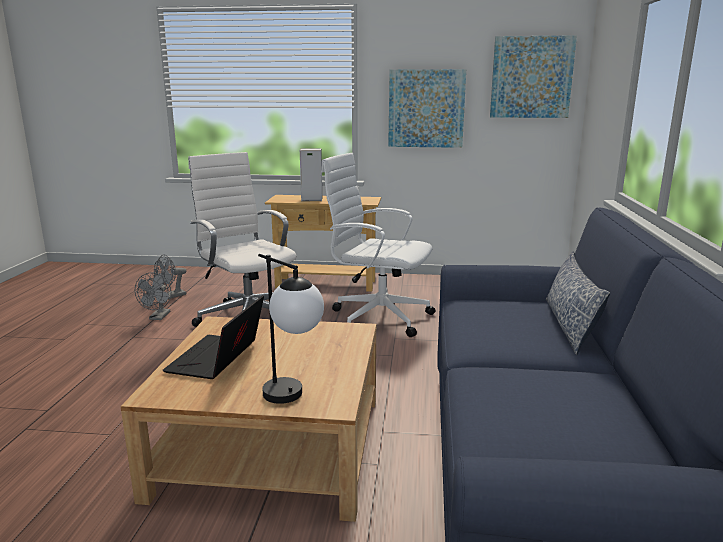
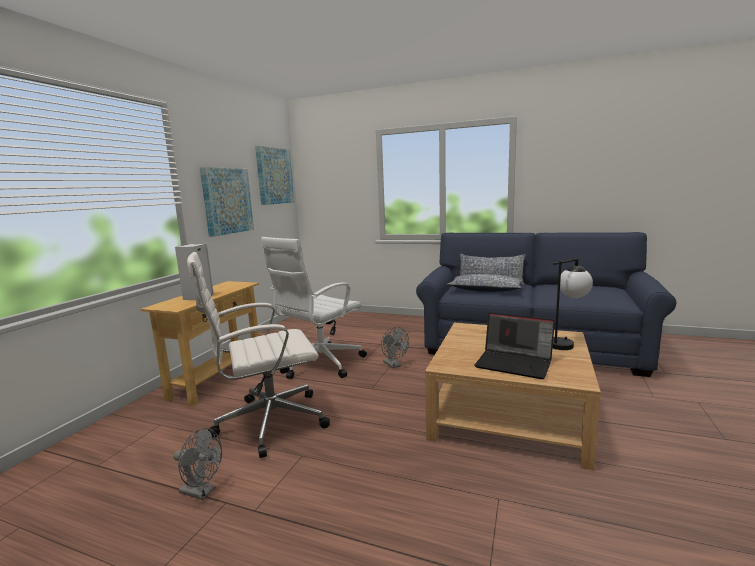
camera: 75 degrees left, 5 degrees down
(171, 296) = (126, 485): grey fan -> grey fan (394, 365)
(504, 321) = (485, 290): none -> pillow

